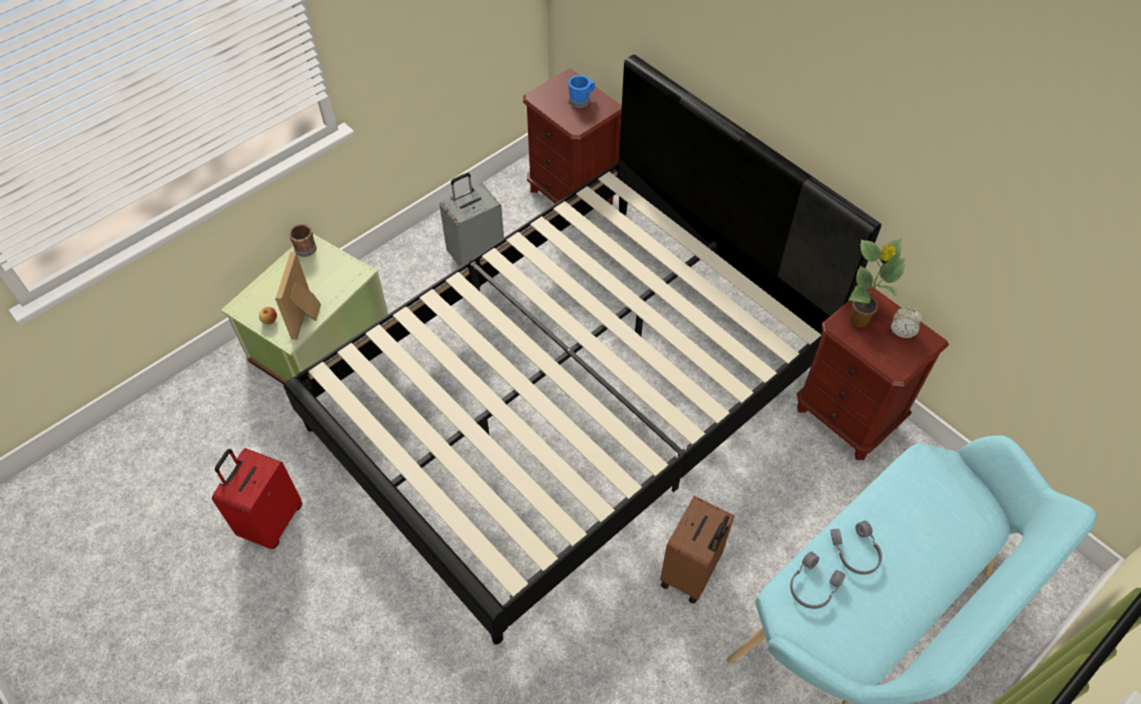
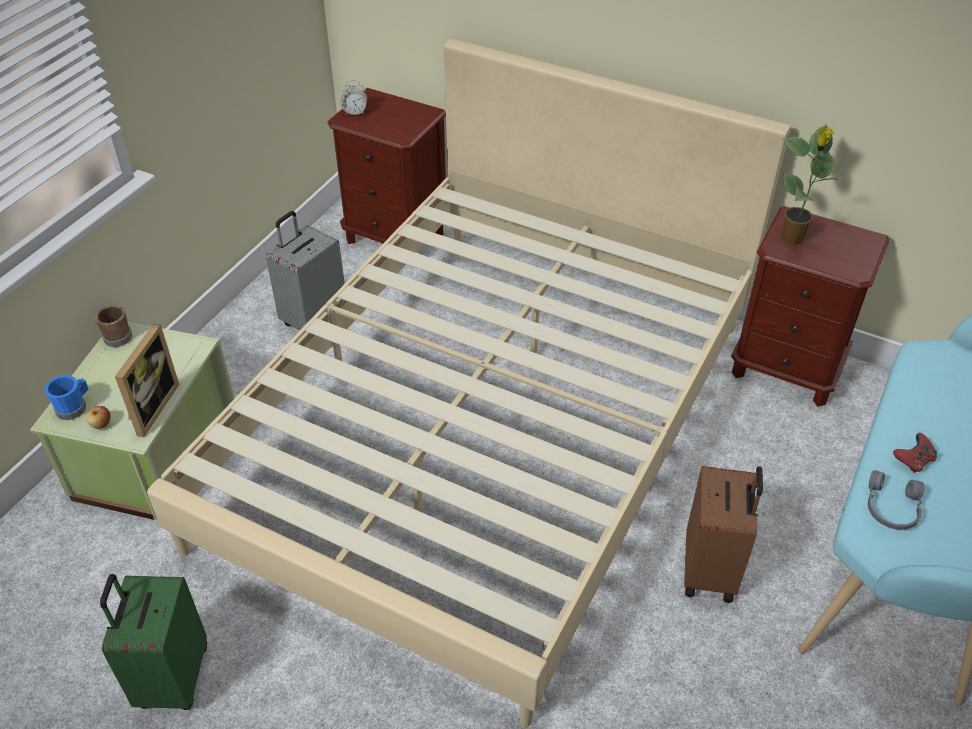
camera: 20 degrees left, 10 degrees down
(271, 521) = (172, 678): red suitcase -> green suitcase
(307, 316) = (150, 407): picture frame -> picture frame turned 150 degrees counterclockwise
(571, 395) = (487, 428): black bed -> beige bed
(581, 100) = (395, 112): blue mug -> blue mug (74, 407)
(855, 552) = (913, 461): grey headphones -> red game controller
(902, 331) = (840, 237): alarm clock -> alarm clock (355, 112)

